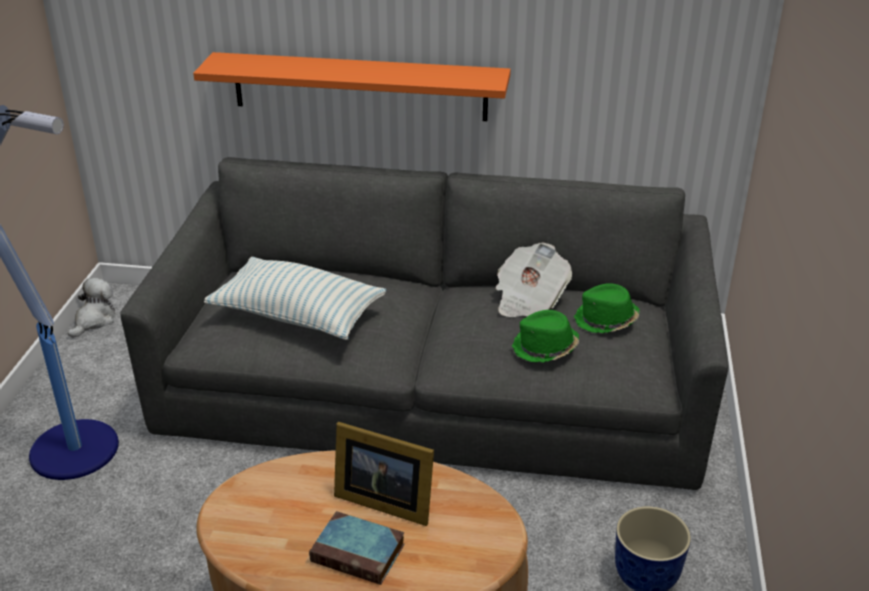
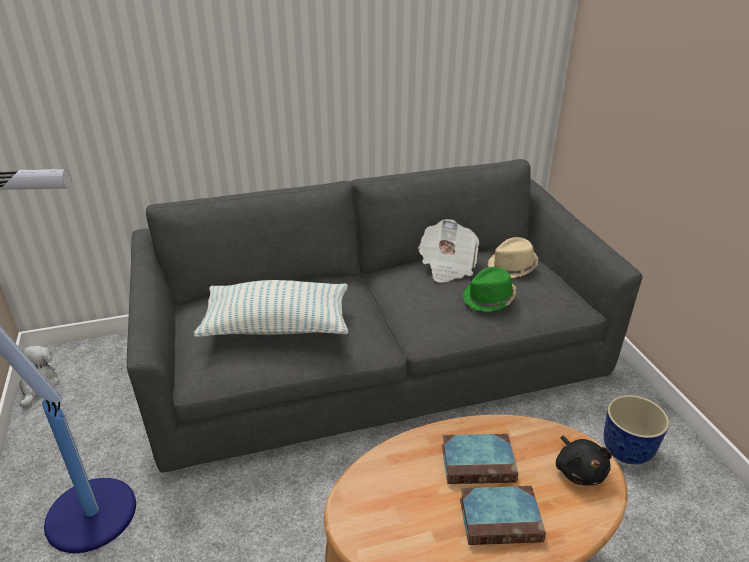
camera: 25 degrees left, 0 degrees up
(359, 86) = (261, 121): orange shelf -> none
(383, 500) = (479, 462): picture frame -> book
(475, 541) = (579, 471): none -> black plush toy
(605, 321) = (512, 267): green hat -> beige hat

